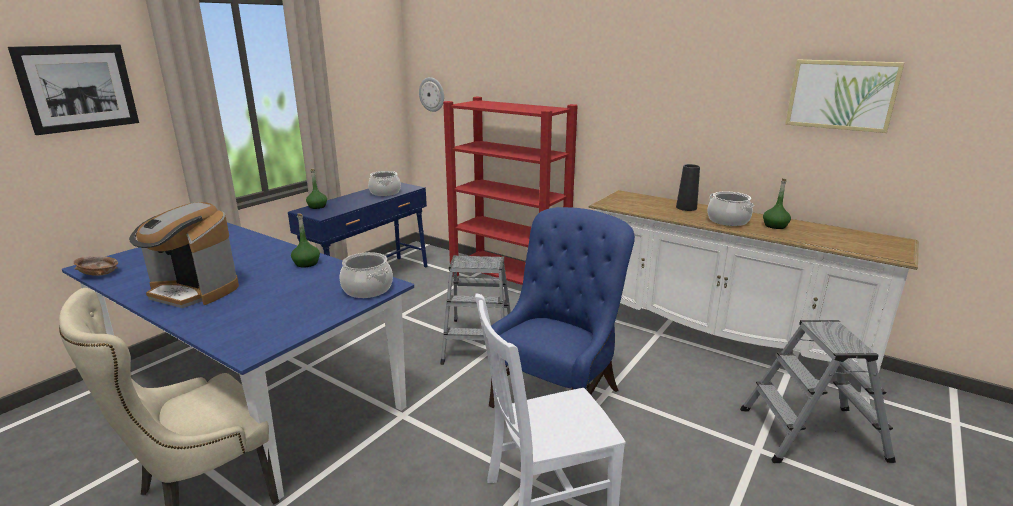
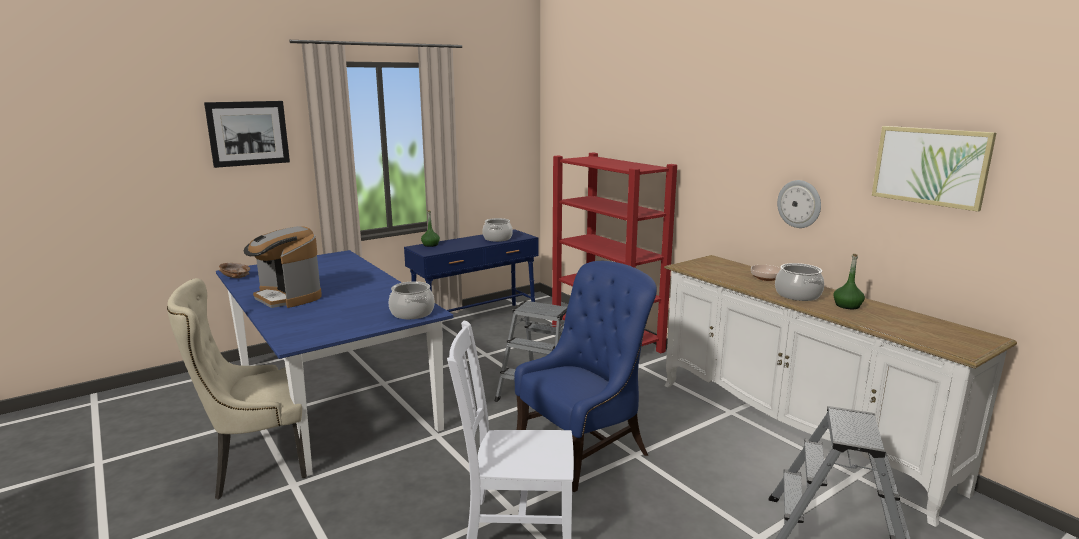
camera: 20 degrees right, 5 degrees down
(306, 263) = (382, 288): green bottle -> none
(432, 94) = (559, 149): wall clock -> wall clock (799, 204)
(686, 207) = (765, 278): black vase -> bowl

